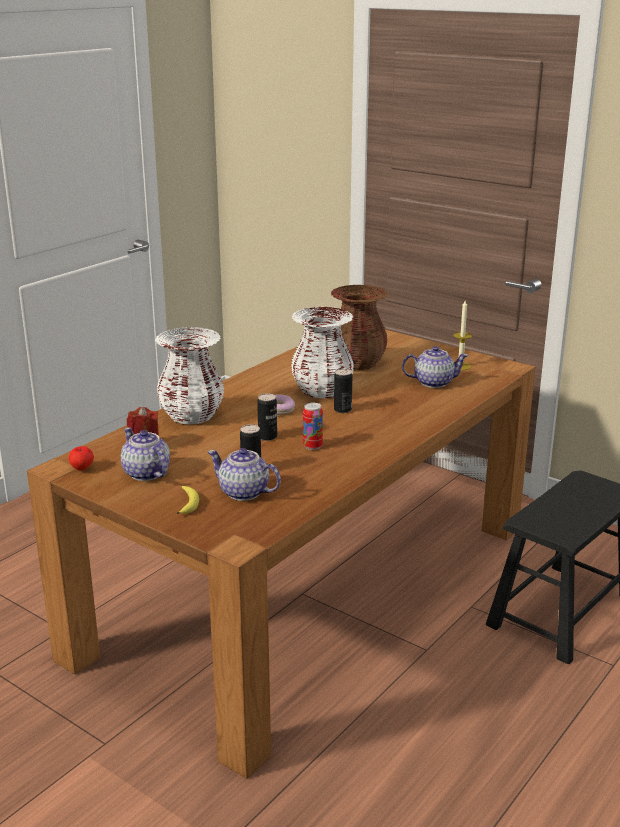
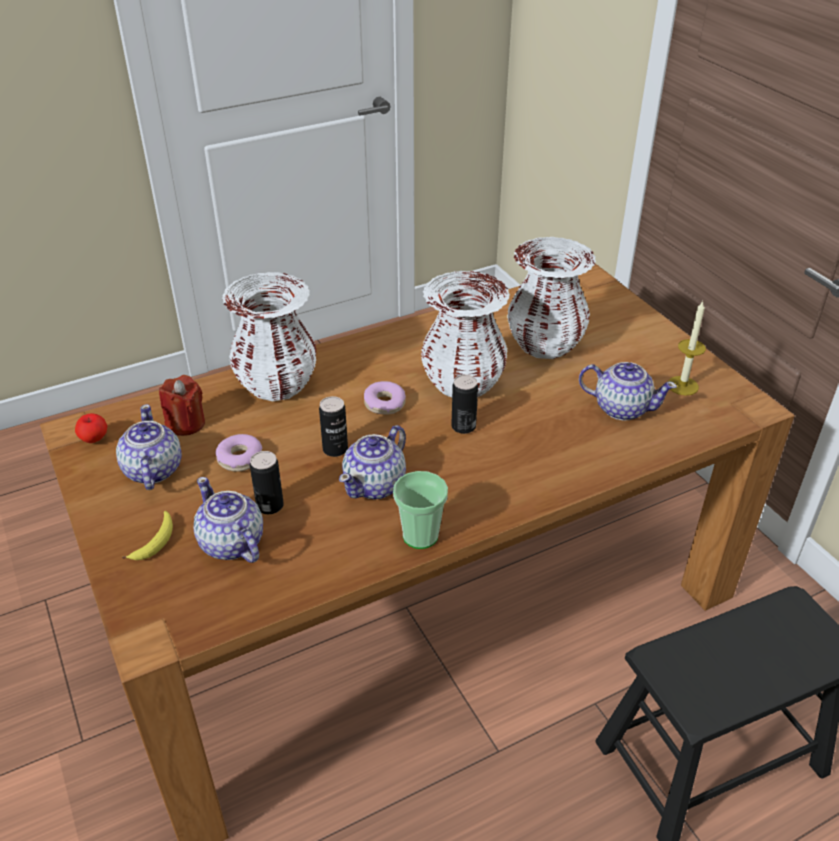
camera: 25 degrees right, 15 degrees up
(204, 454) = (240, 458): none -> donut
(312, 446) = (376, 484): can -> teapot
(358, 364) = (545, 345): brown vase -> white vase
(365, 461) = (420, 536): none -> cup

